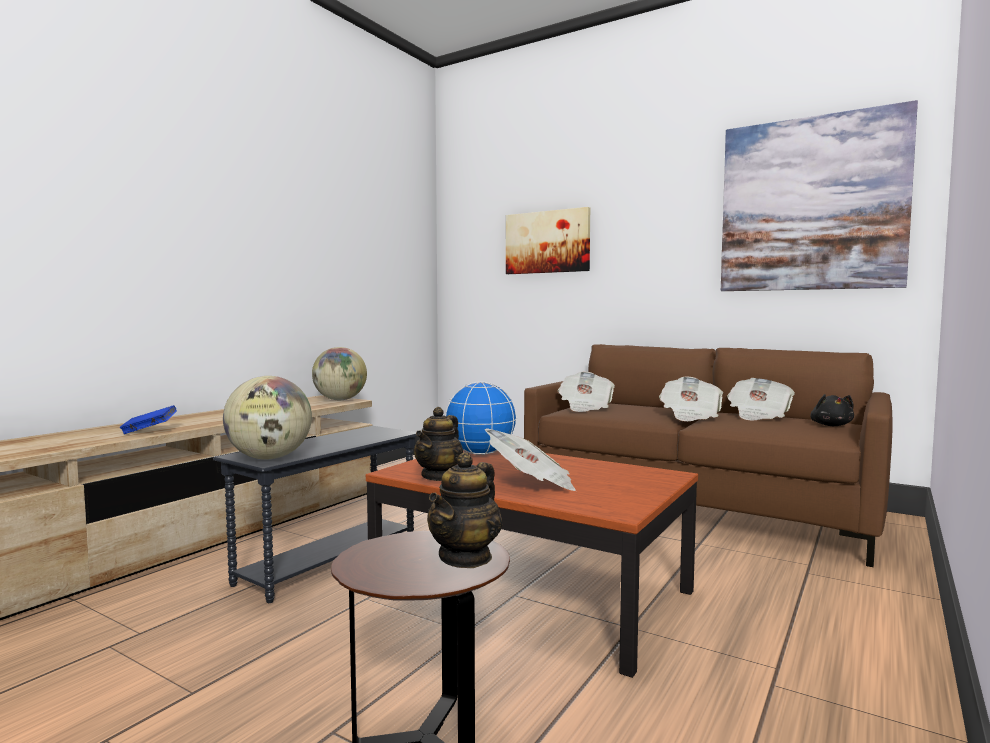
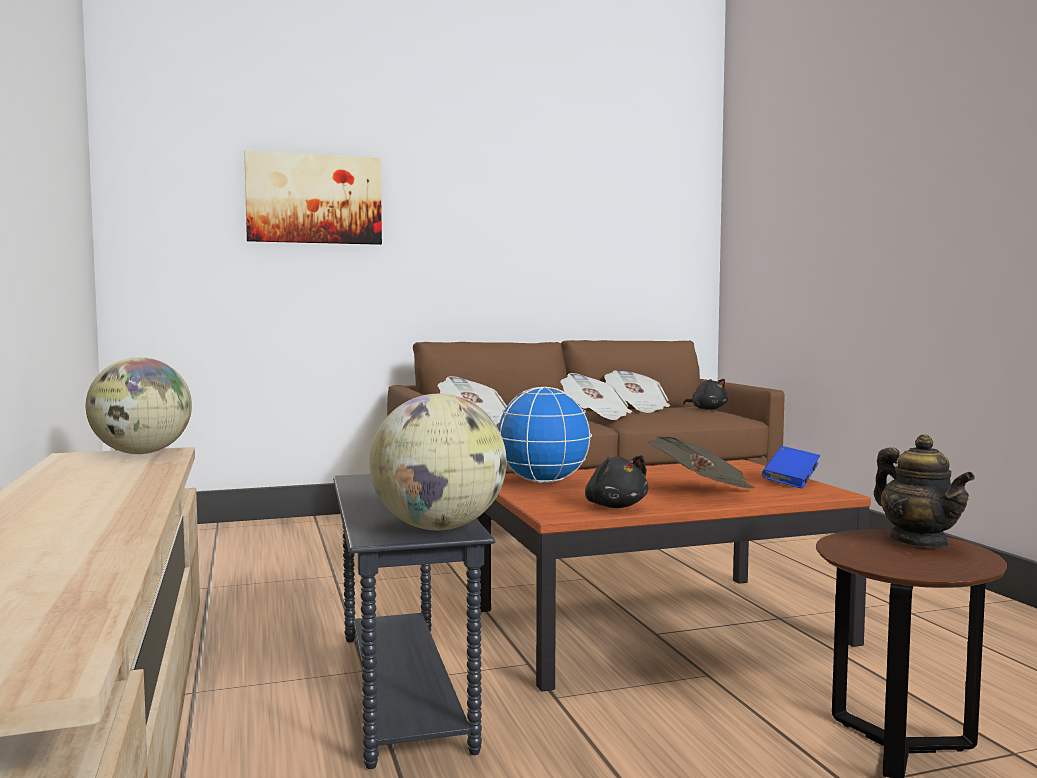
camera: 50 degrees left, 0 degrees up
(149, 431) = (97, 542): blue book -> blue book (791, 482)
(439, 476) = (615, 506): teapot -> black plush toy
(811, 204) = (623, 192): picture -> none

